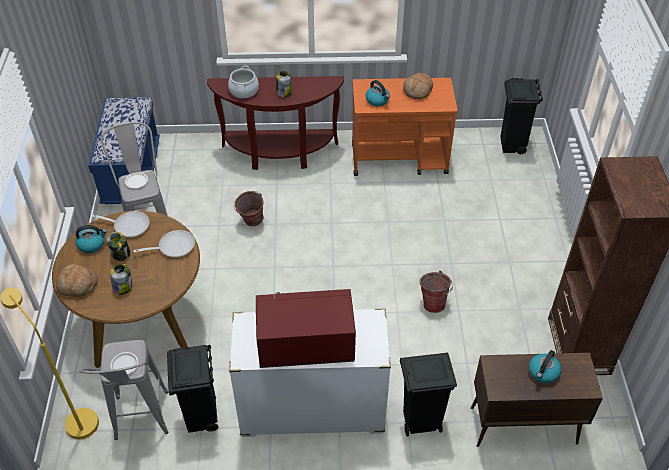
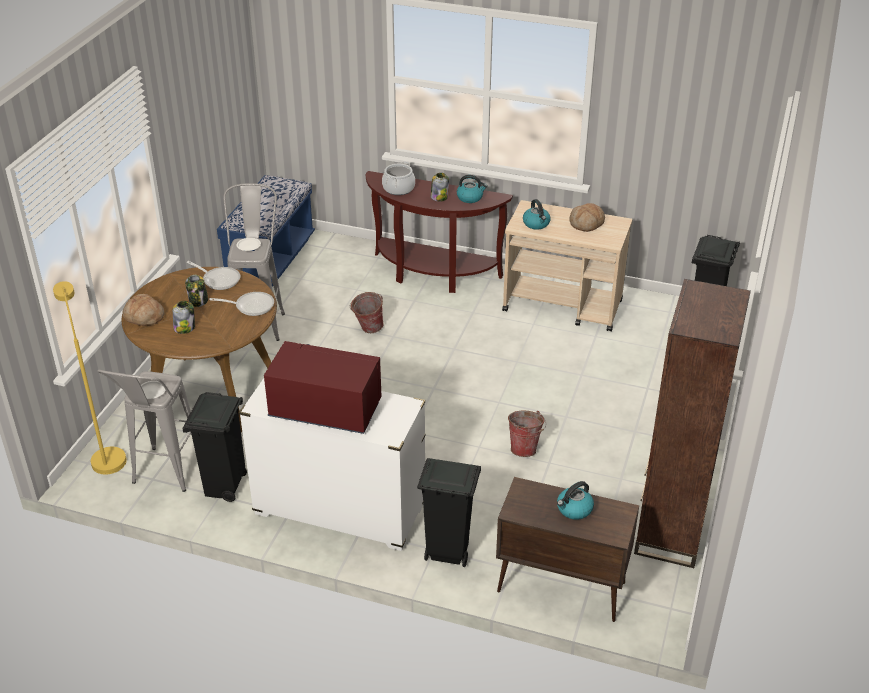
camera: 20 degrees right, 10 degrees down
(92, 244) = (176, 287): kettle -> kettle (470, 197)
(399, 159) = (563, 306): orange cart -> beige cart

